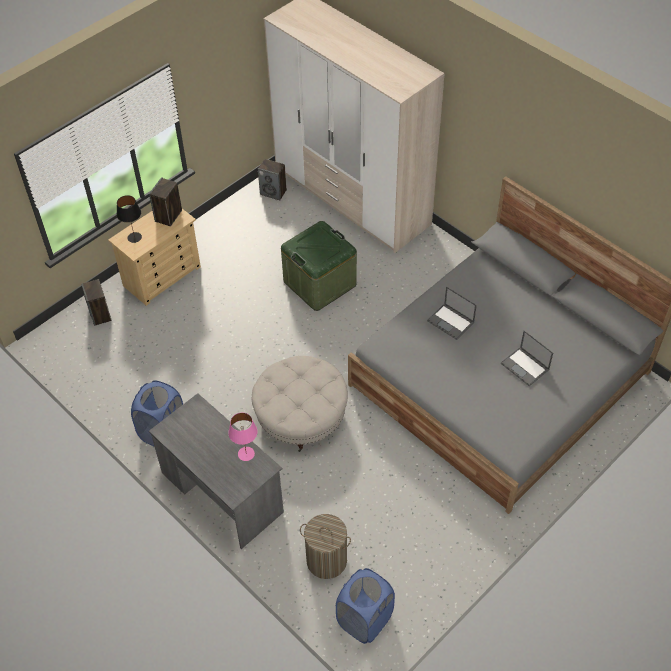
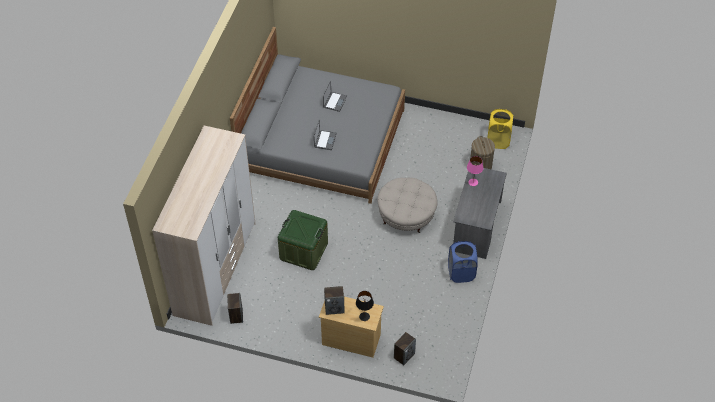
camera: 120 degrees left, 0 degrees up
(364, 619) = (498, 141): blue laundry basket -> yellow laundry basket

